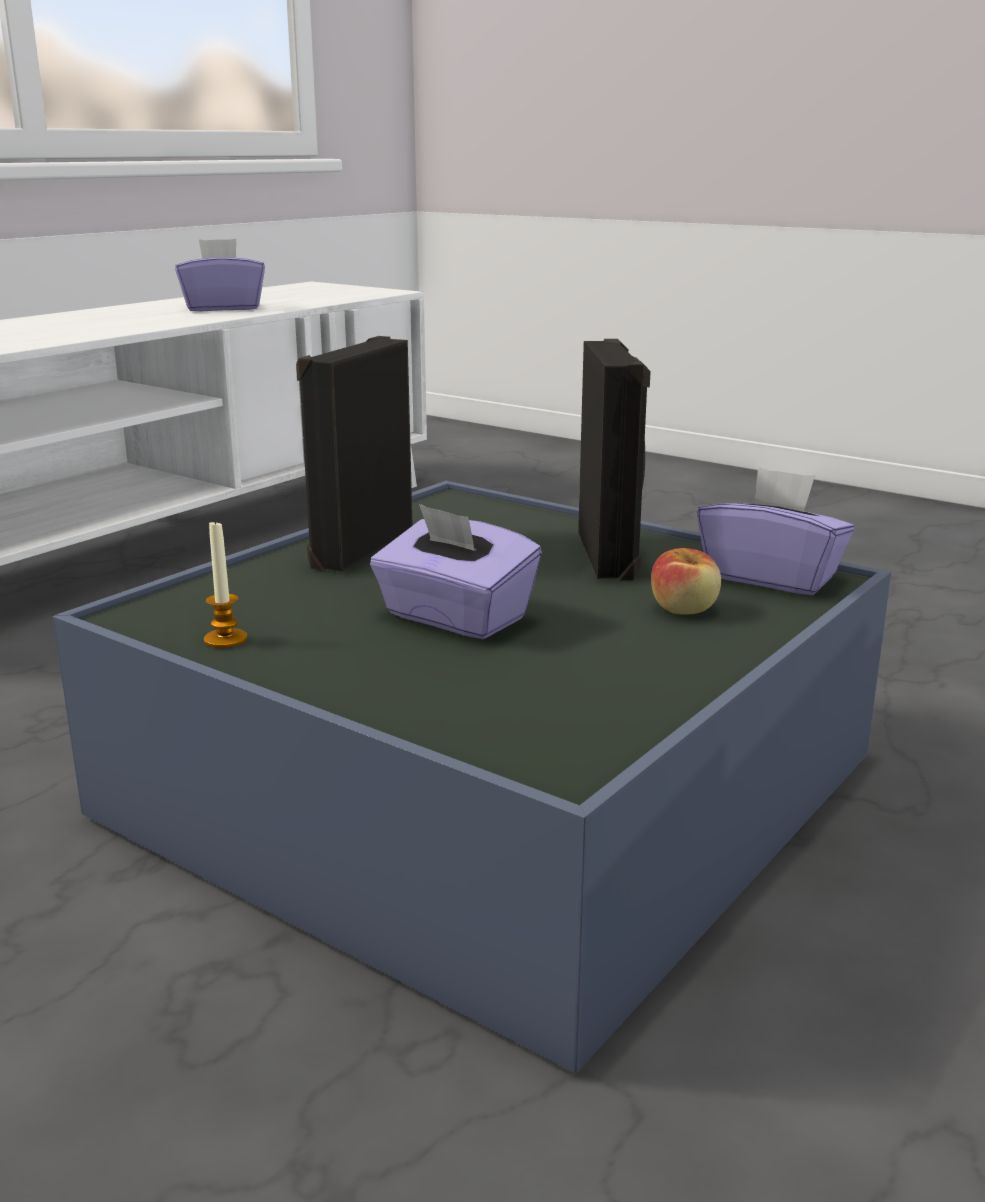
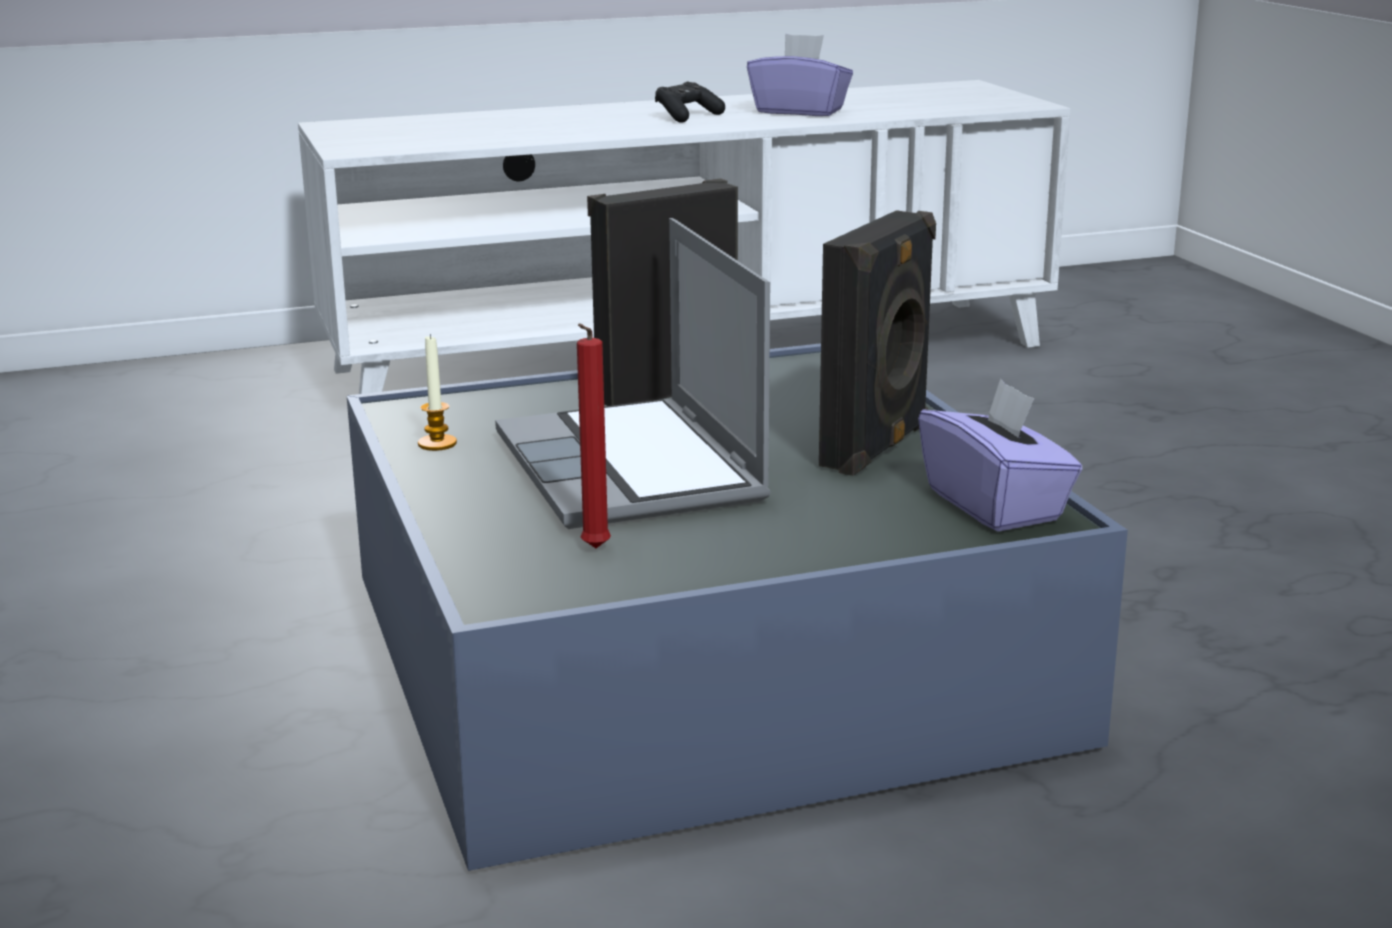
camera: 35 degrees right, 0 degrees up
(132, 318) = (687, 116): none -> black game controller
(454, 618) = (633, 470): purple tissue box -> laptop
(551, 696) = (593, 550): none -> red candle
(685, 609) = (846, 512): apple -> none

